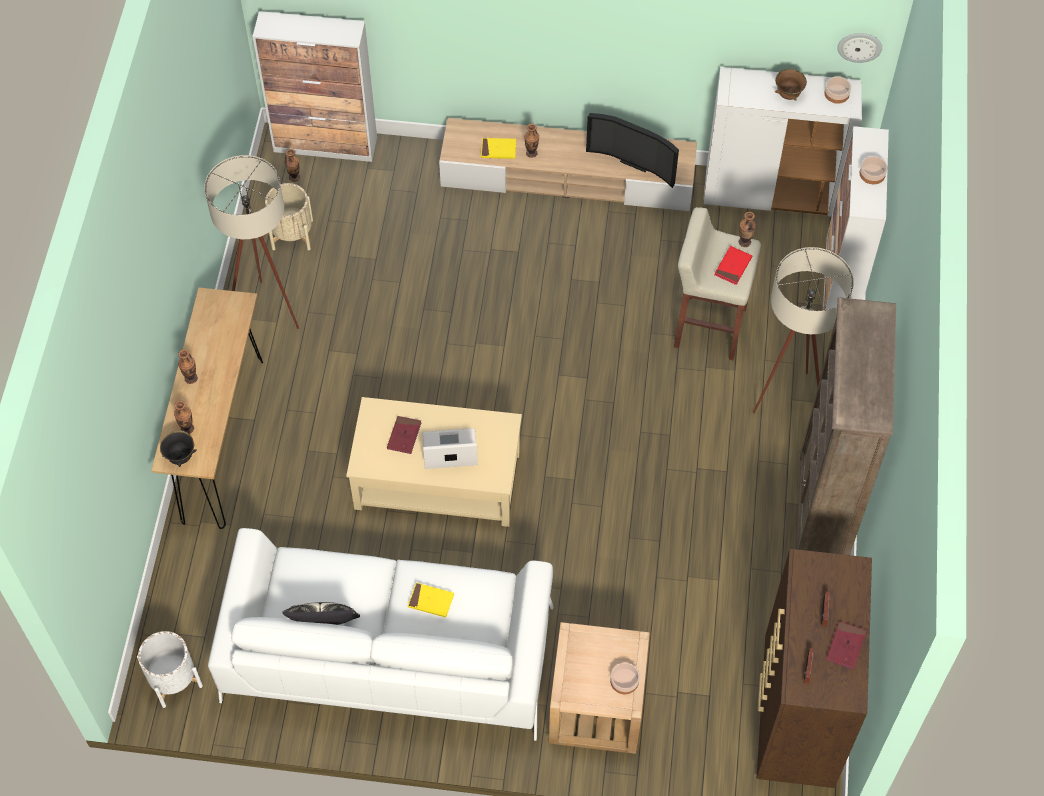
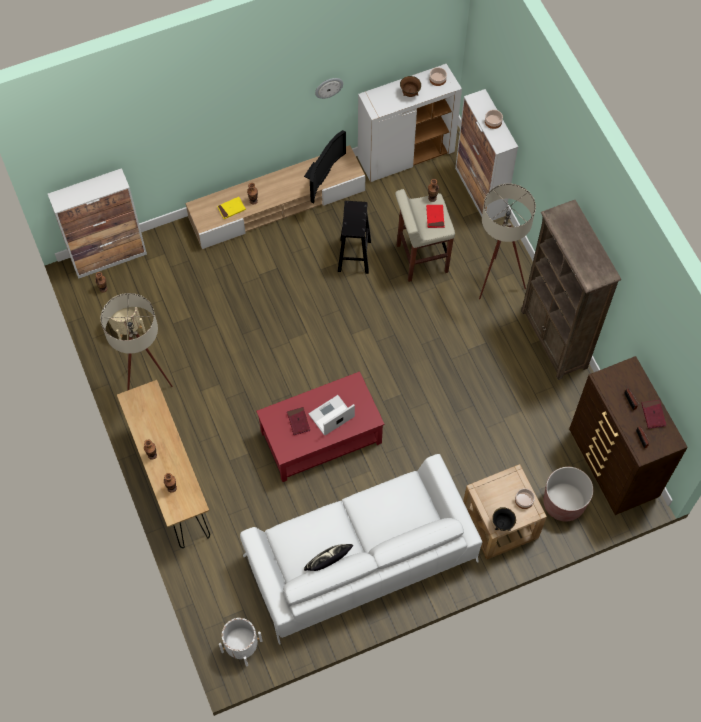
camera: 30 degrees left, 5 degrees up
(181, 457) = (180, 508): black bowl -> black bowl (502, 524)
(431, 601) = (381, 514): yellow book -> none
(437, 480) = (320, 437): beige coffee table -> red coffee table
(624, 284) = (354, 256): none -> black stool
(635, 161) = (320, 175): television -> television turned 60 degrees counterclockwise
(699, 727) = (563, 503): none -> brown planter
(859, 46) = (441, 44): wall clock -> wall clock (328, 87)

